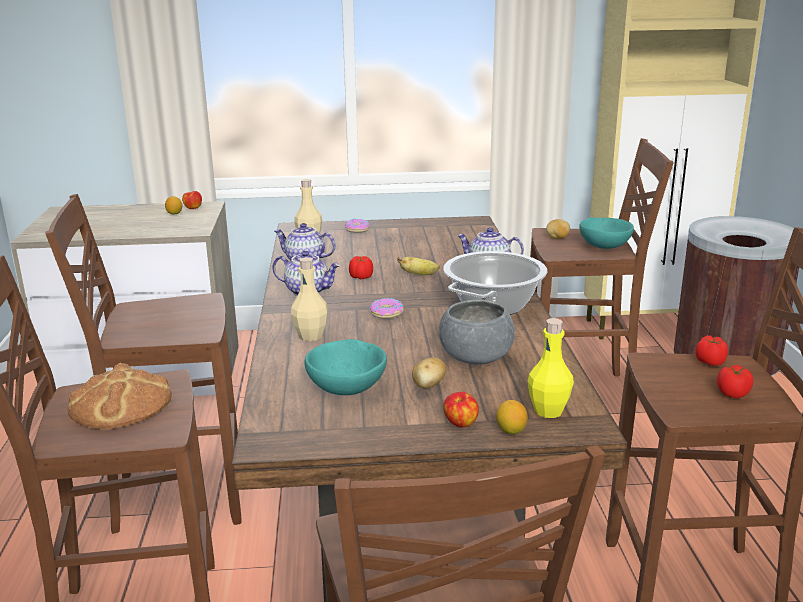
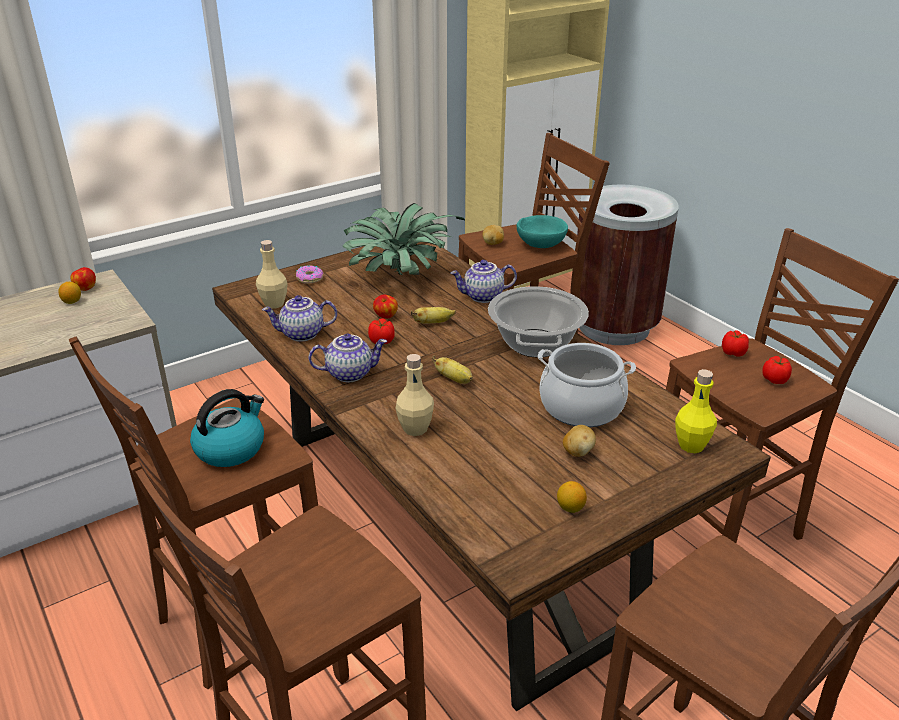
camera: 30 degrees left, 10 degrees up
(121, 403) = (300, 572): bread -> none
(173, 320) = (231, 448): none -> kettle
(347, 389) = (516, 479): turquoise bowl -> none
(386, 313) = (454, 379): donut -> banana
(432, 242) = (400, 277): none -> potted plant
(460, 424) = (643, 483): apple -> apple (385, 316)
(475, 357) = (581, 407): grey bowl -> cooking pot
(511, 431) = (686, 476): lemon -> lemon (570, 508)

